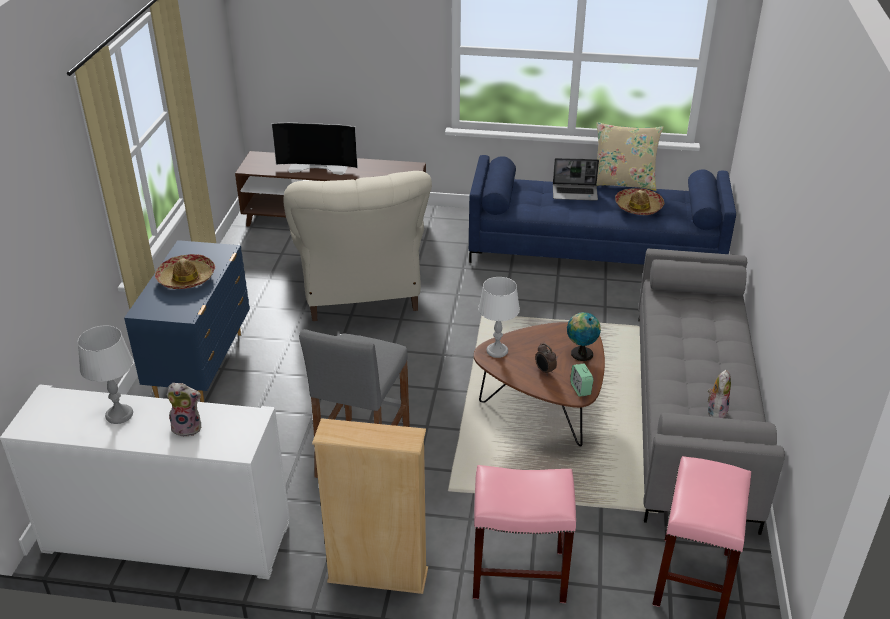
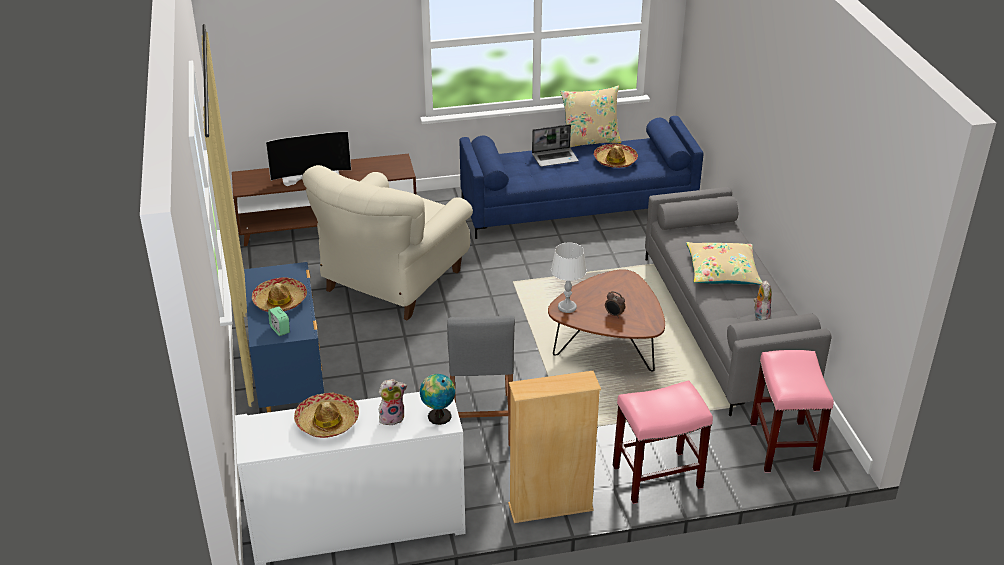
camera: 20 degrees left, 0 degrees up
(120, 415) = (327, 422): grey table lamp -> hat
(360, 288) = (391, 282): beige armchair -> beige armchair turned 60 degrees clockwise
(580, 353) = (634, 294): globe -> globe (437, 416)
(580, 389) = (650, 322): alarm clock -> alarm clock (280, 330)
(696, 350) = (722, 272): none -> beige pillow

